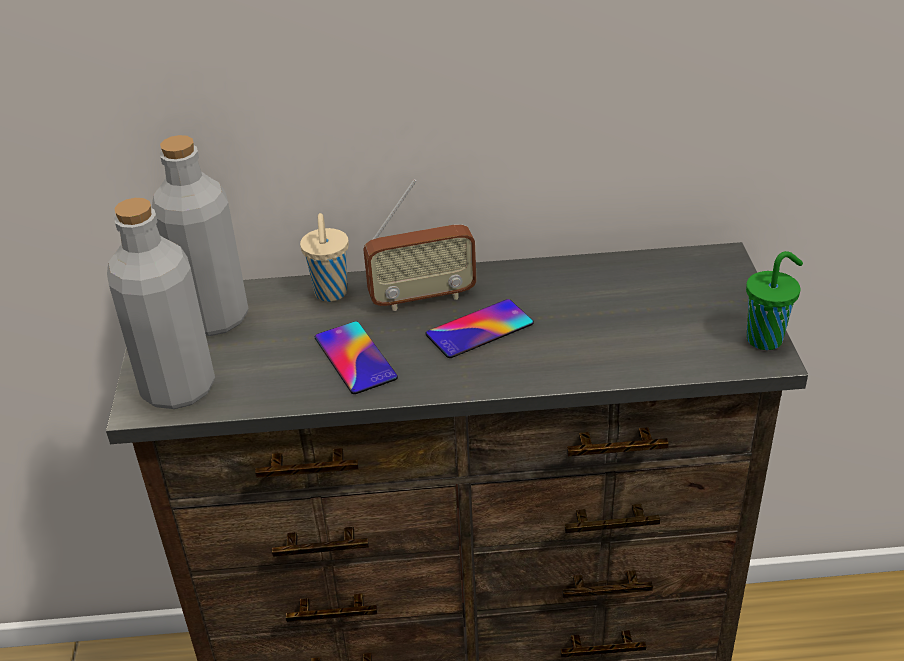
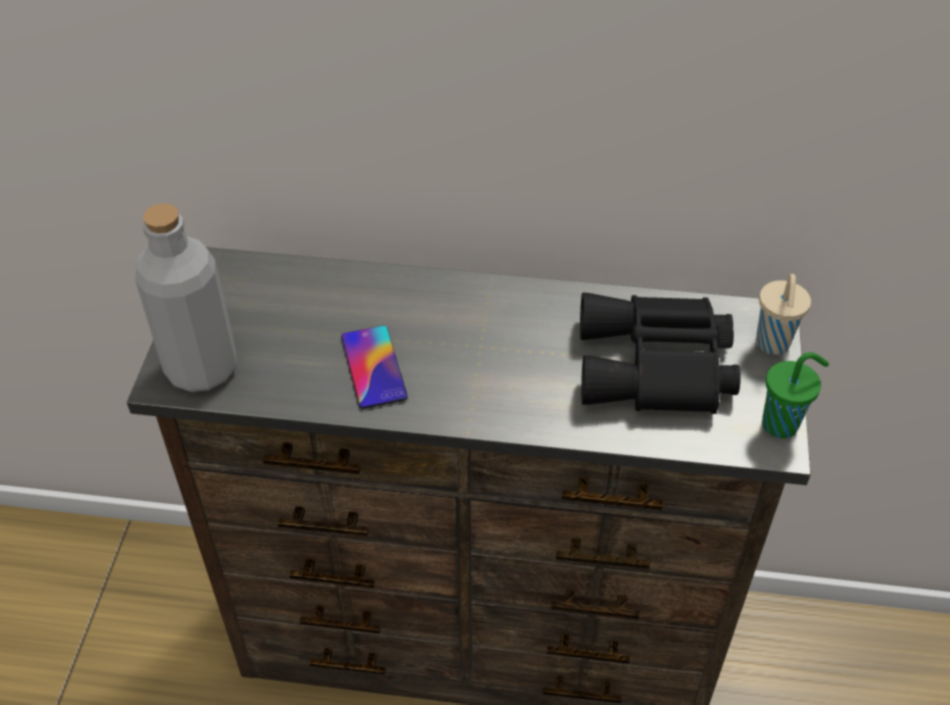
camera: 10 degrees right, 10 degrees up
(214, 317) = (253, 294): grey bottle -> none
(331, 294) = (369, 288): beige cup -> beige cup (772, 344)
(422, 298) = (456, 309): radio -> none
(479, 329) = (501, 357): phone -> none
(632, 314) = (657, 368): none -> black binoculars

